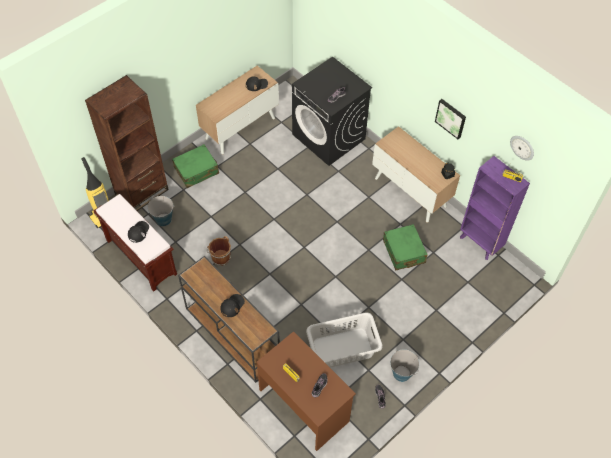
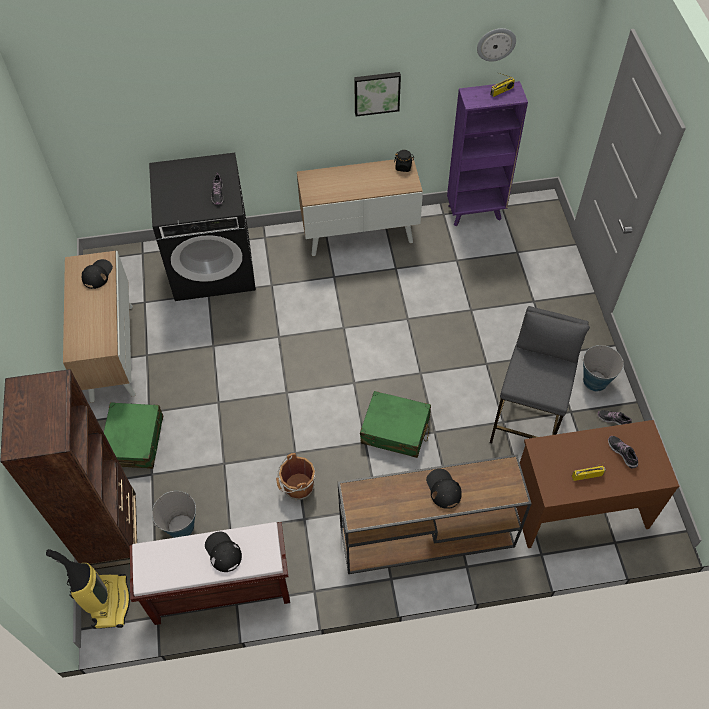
camera: 55 degrees left, 0 degrees up
(343, 348) = (526, 421): grey laundry basket -> grey stool
(403, 251) = (435, 286): green suitcase -> green suitcase (395, 430)

